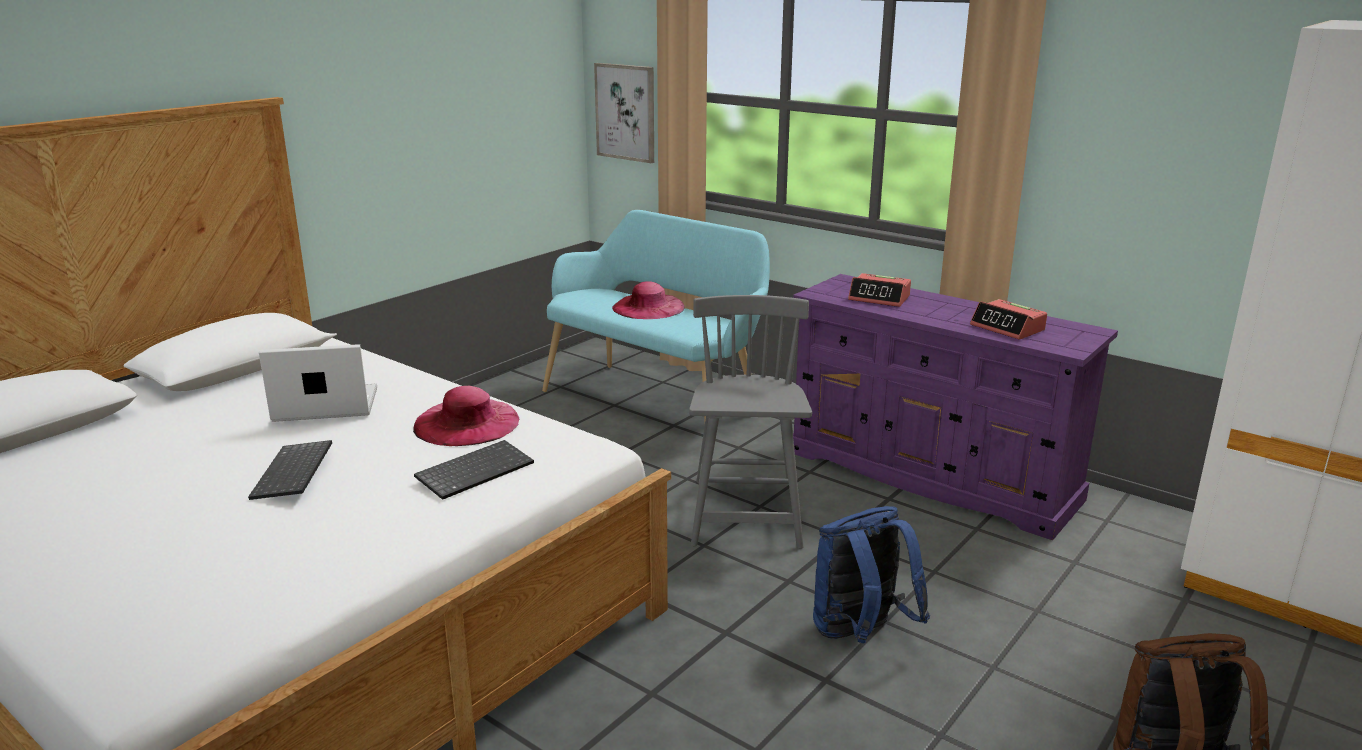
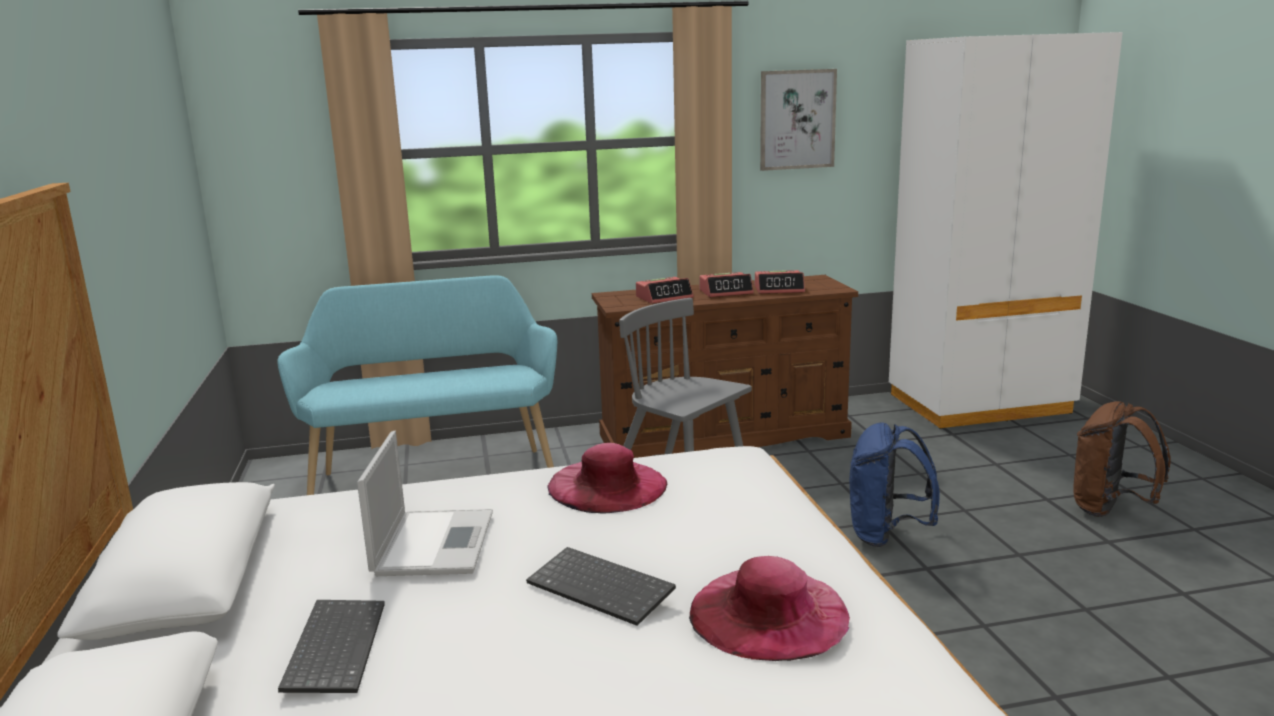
camera: 50 degrees left, 5 degrees down
(323, 405) = (434, 542): laptop -> laptop turned 150 degrees clockwise
(475, 470) = (721, 505): keyboard -> keyboard (333, 647)
(626, 112) = (272, 186): picture -> picture (797, 119)
(648, 307) = (424, 377): pink hat -> pink hat (768, 613)
(932, 475) = (724, 435): purple dresser -> brown dresser
(949, 312) = (726, 292): none -> alarm clock

